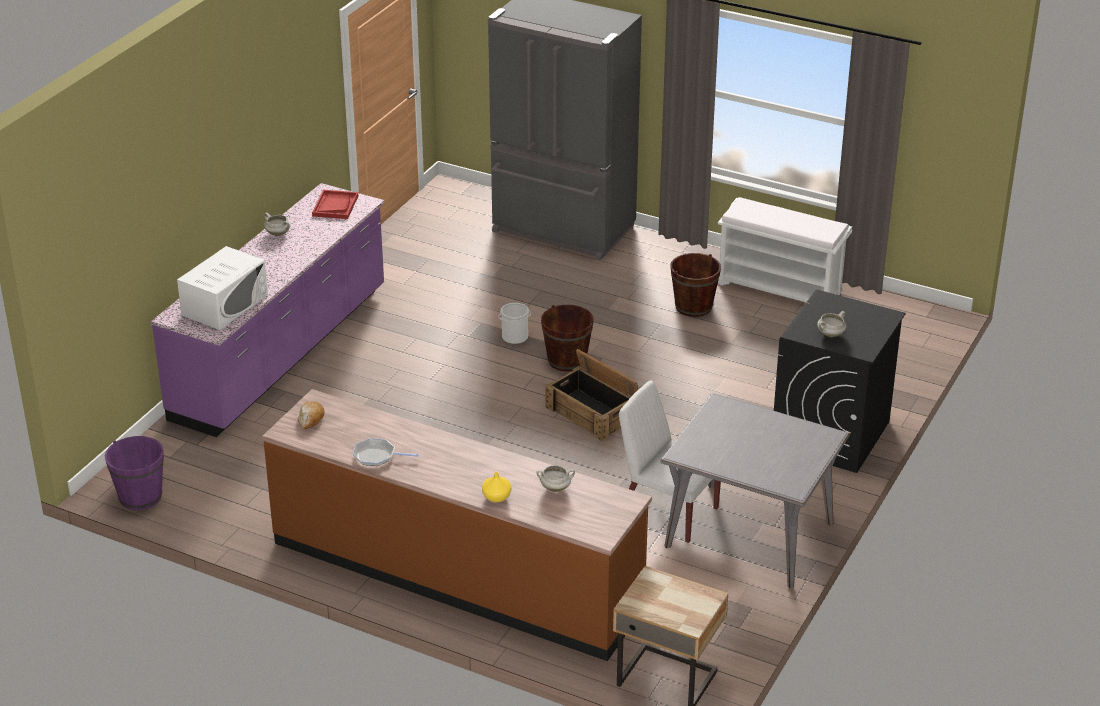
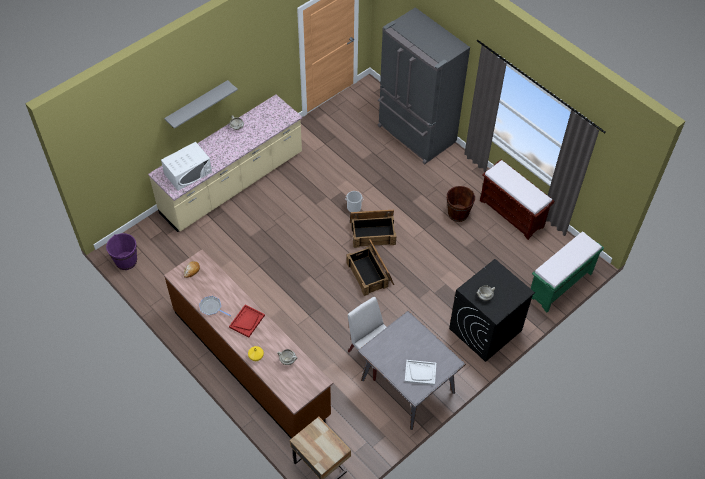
camera: 20 degrees right, 20 degrees up
(215, 182) = (197, 105): none -> grey shelf
(282, 354) = (232, 184): purple counter -> beige counter
(335, 206) = (275, 114): red tray -> red tray (247, 321)
(567, 360) = (373, 232): brown bucket -> crate
(780, 288) = (512, 213): white bench -> brown bench
(784, 460) = (420, 373): none -> white tray
(912, 354) = (560, 285): none -> green bench

